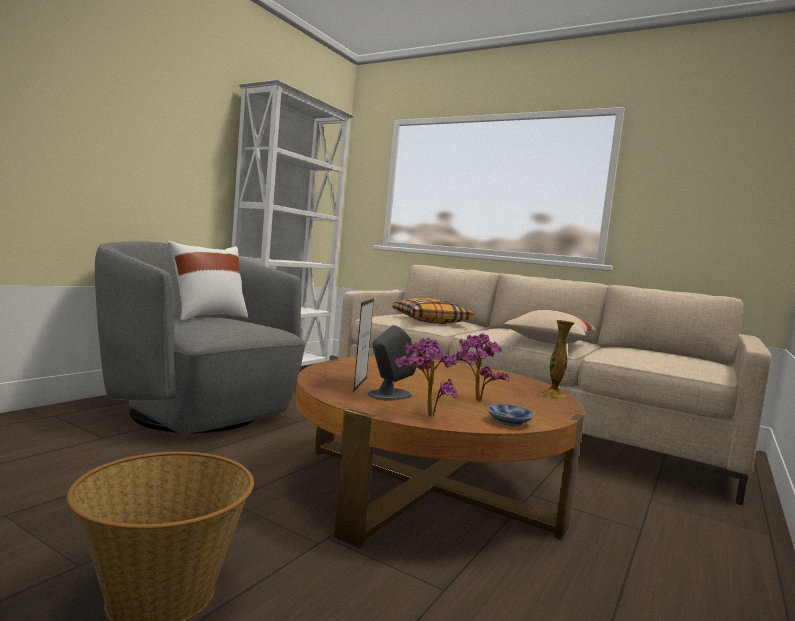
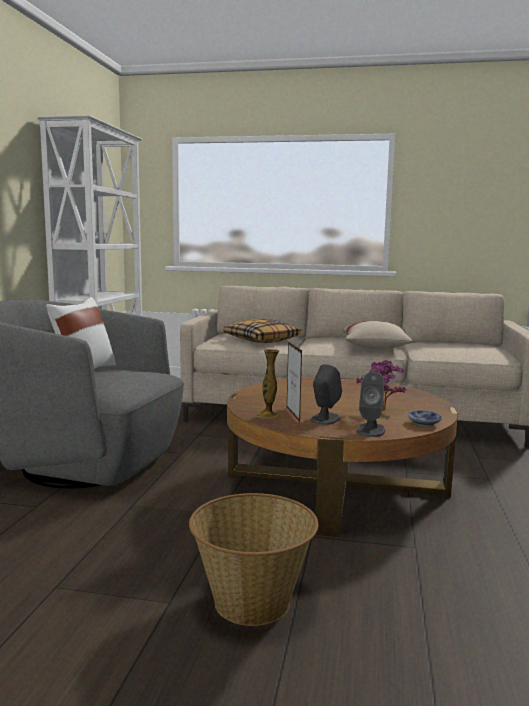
camera: 20 degrees left, 5 degrees up
(424, 415) = (371, 430): potted plant -> grey speaker
(553, 395) = (418, 394): vase -> vase (268, 415)

